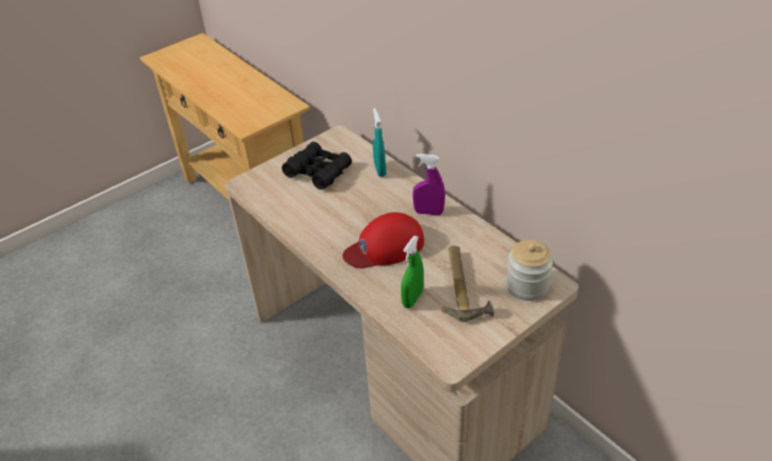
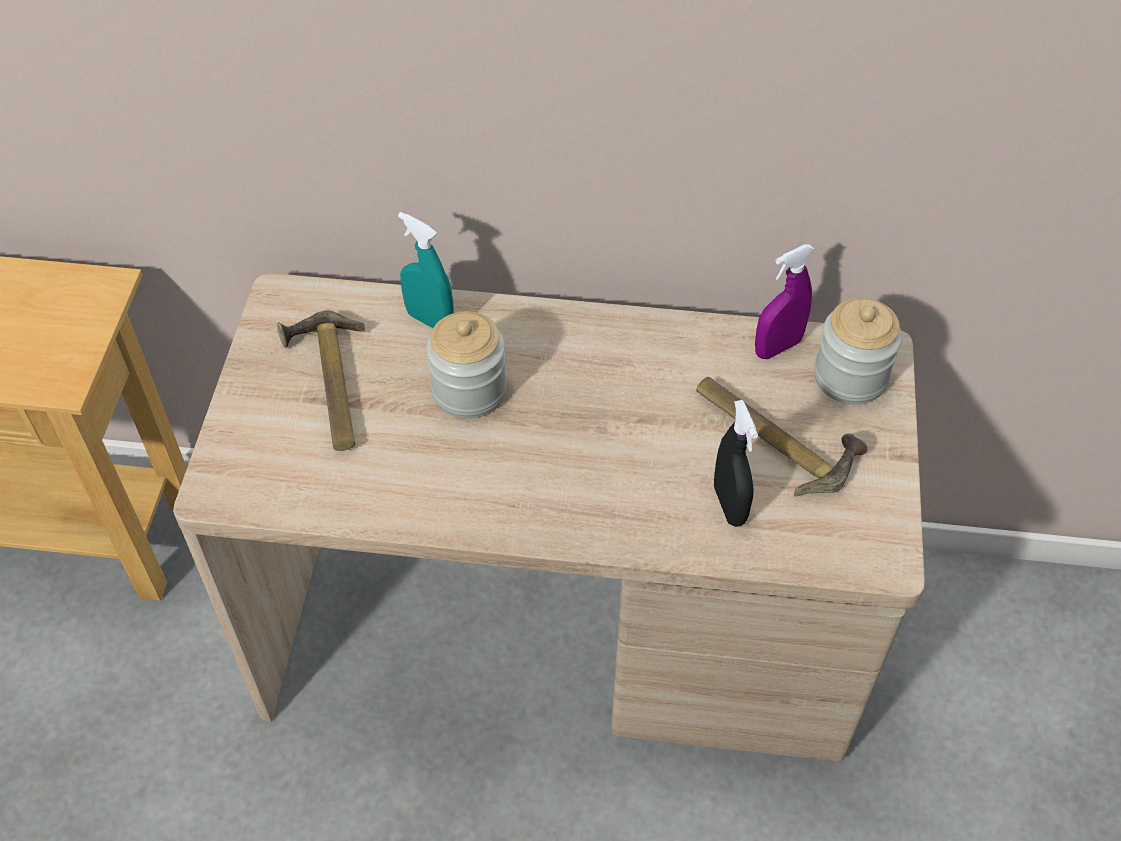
camera: 45 degrees left, 10 degrees up
(318, 171) = (327, 386): black binoculars -> hammer
(364, 201) = (469, 390): none -> jar
(385, 247) = (593, 449): red cap -> none
(412, 299) = (729, 505): green spray bottle -> black spray bottle
(428, 212) = (591, 348): purple spray bottle -> purple spray bottle (777, 347)

